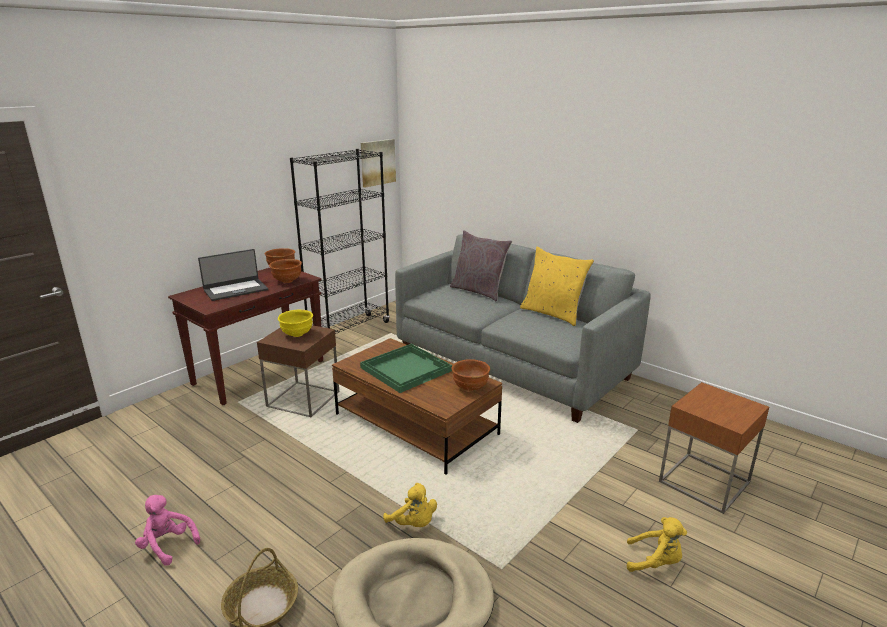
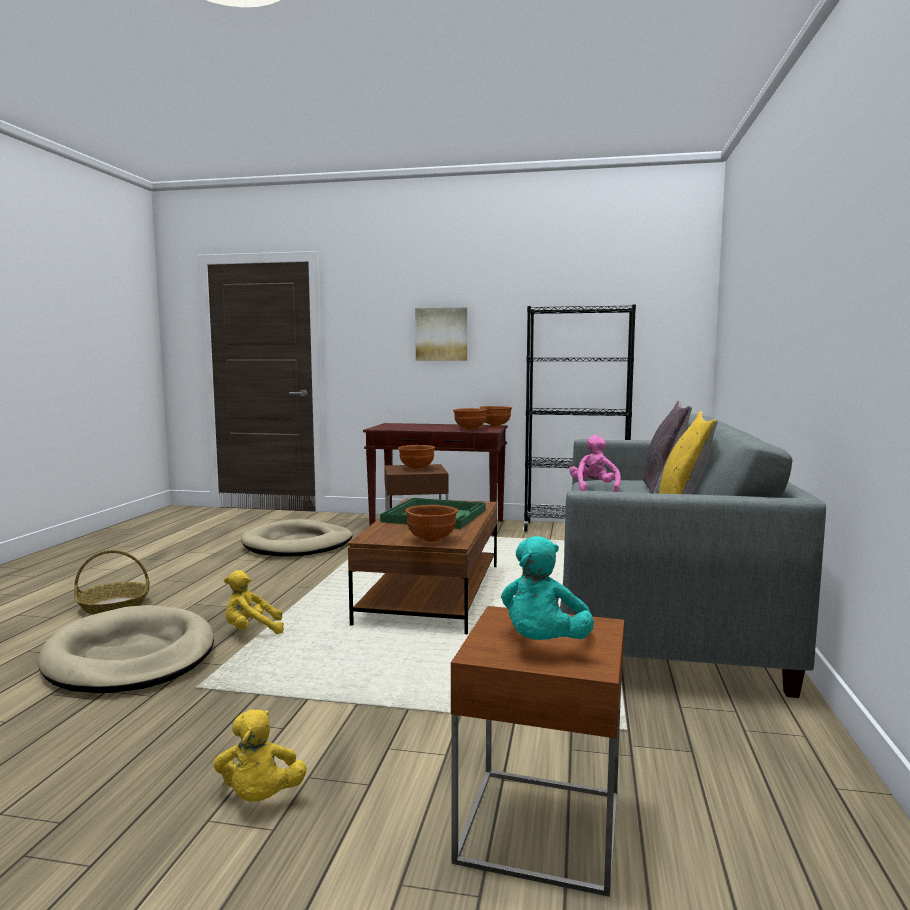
camera: 60 degrees right, 15 degrees down
(167, 545) = (175, 564): pink plush toy -> pink plush toy (594, 489)
(209, 453) = (298, 544): none -> beige dog bed
(235, 290) = (424, 427): laptop -> none
(297, 334) = (416, 468): yellow bowl -> brown bowl
(377, 162) = (671, 330): picture -> picture (441, 334)
(413, 524) = (251, 631): yellow plush toy -> yellow plush toy turned 60 degrees clockwise
(728, 408) = (543, 645): none -> turquoise plush toy

